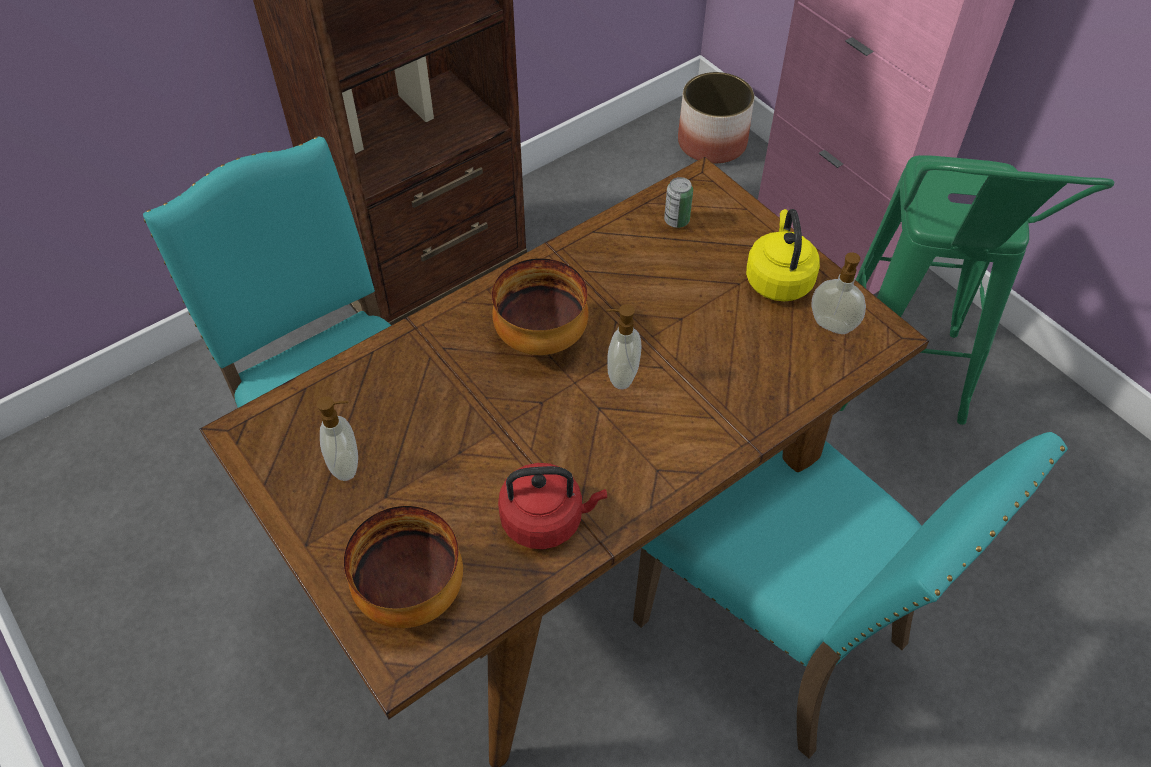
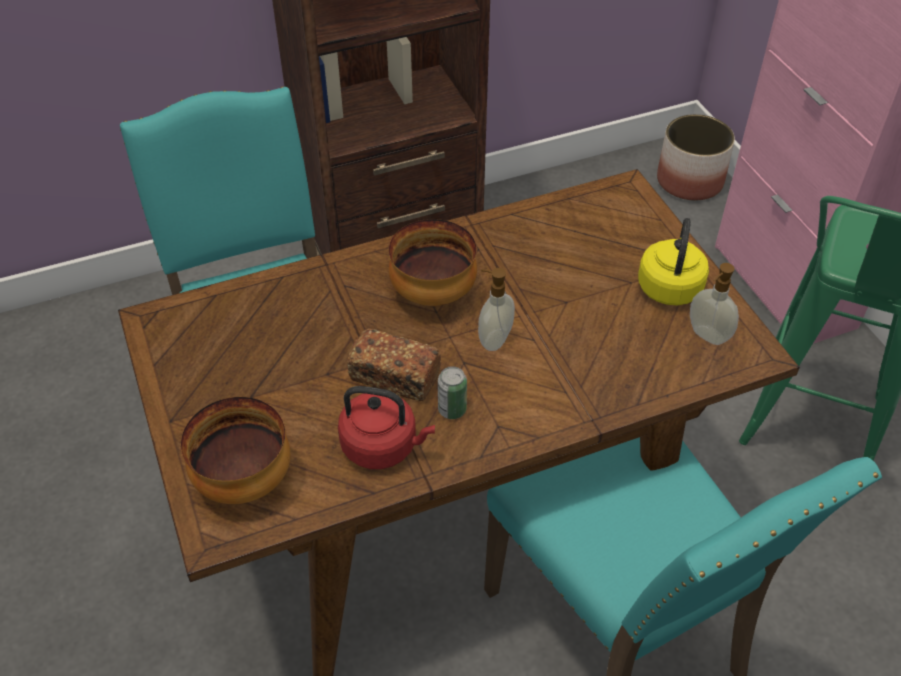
camera: 15 degrees right, 5 degrees down
(347, 465) = (227, 364): soap dispenser -> none
(532, 440) = (394, 377): none -> bread
(676, 220) = (591, 218): can -> can (452, 409)

